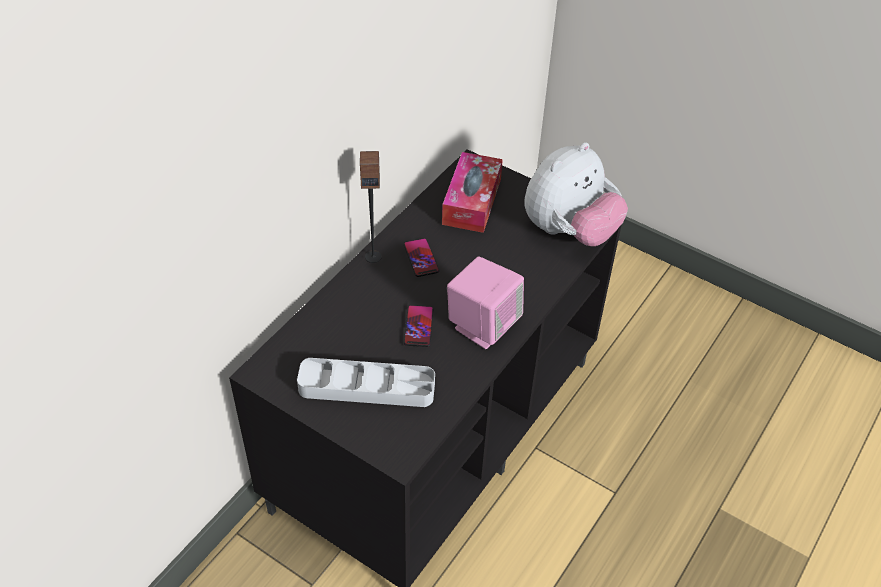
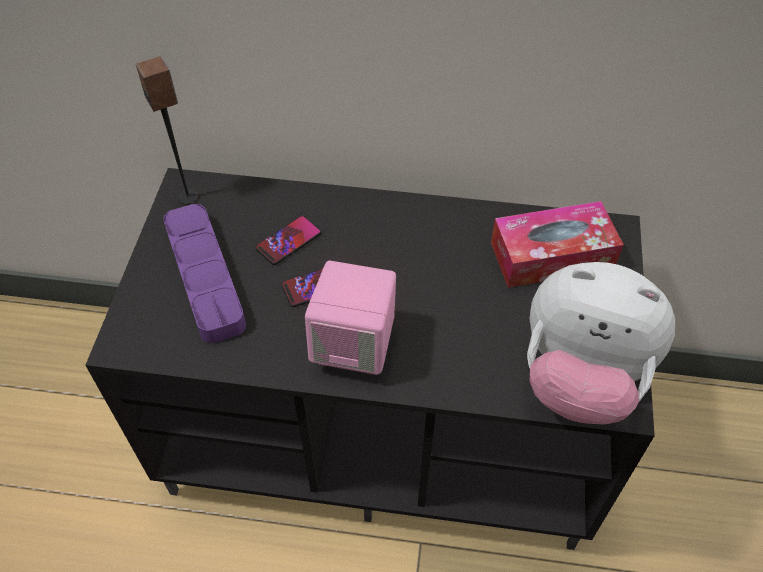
camera: 65 degrees right, 5 degrees up
(366, 387) = (205, 276): grey tray -> purple tray
(373, 256) = (396, 204): speaker -> speaker (188, 196)
(421, 258) = (423, 246): phone -> phone (288, 241)

